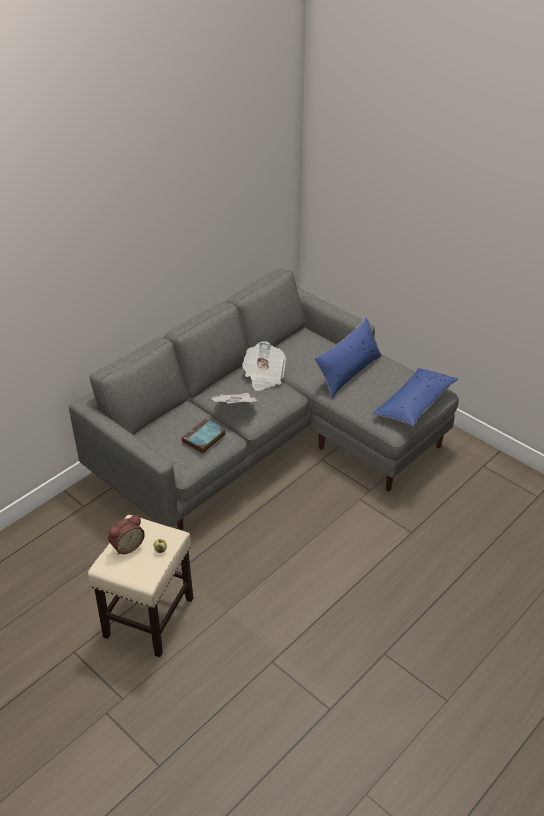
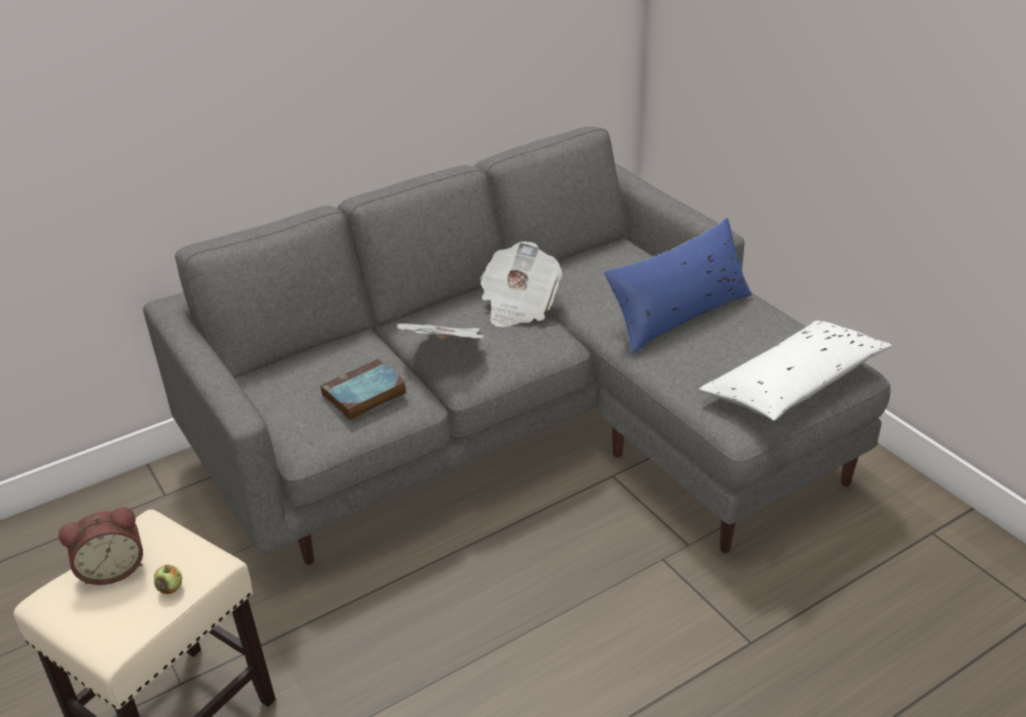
camera: 15 degrees right, 5 degrees down
(414, 404) = (794, 385): blue pillow -> white pillow

